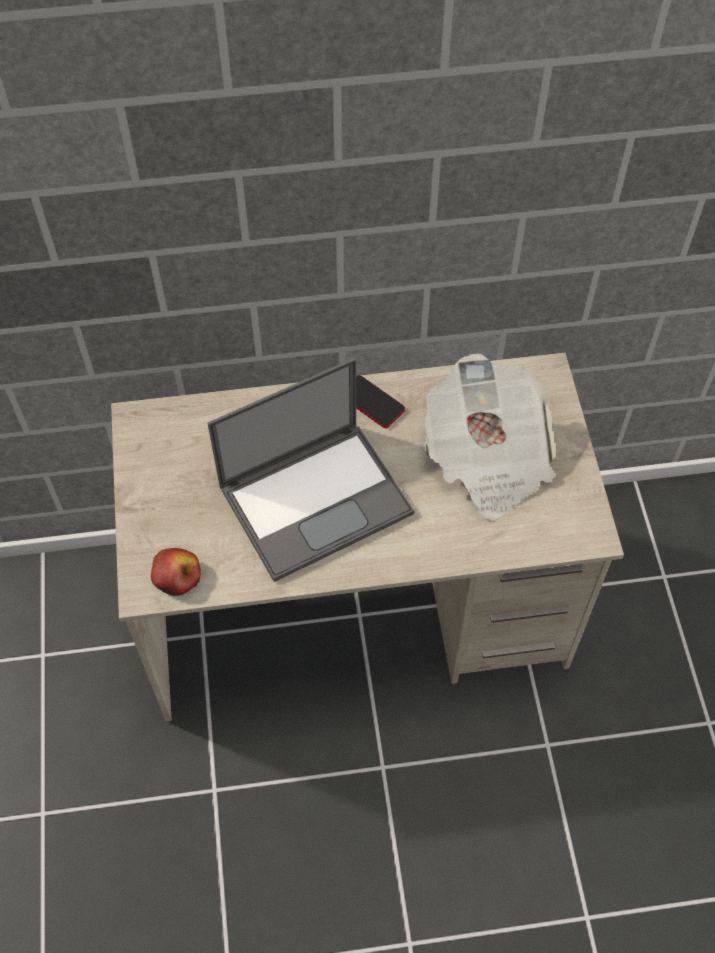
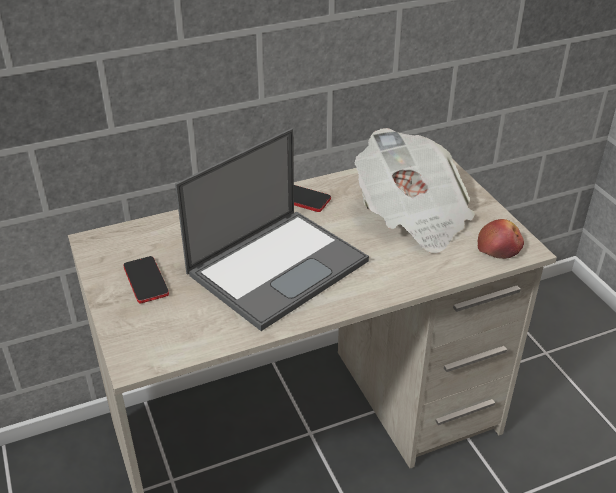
camera: 15 degrees left, 20 degrees down
(177, 487) = (146, 280): none -> phone
(177, 576) = (164, 344): apple -> apple (499, 247)

